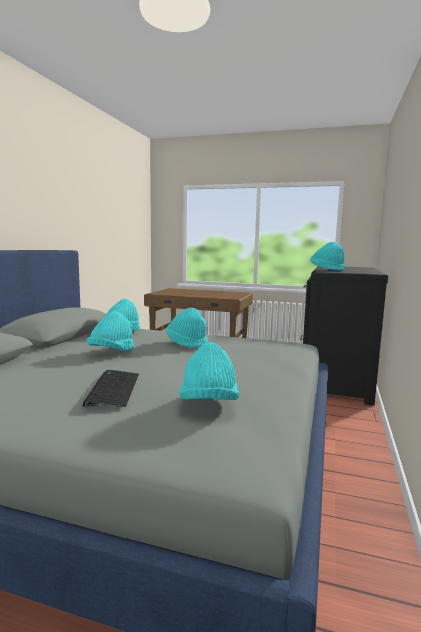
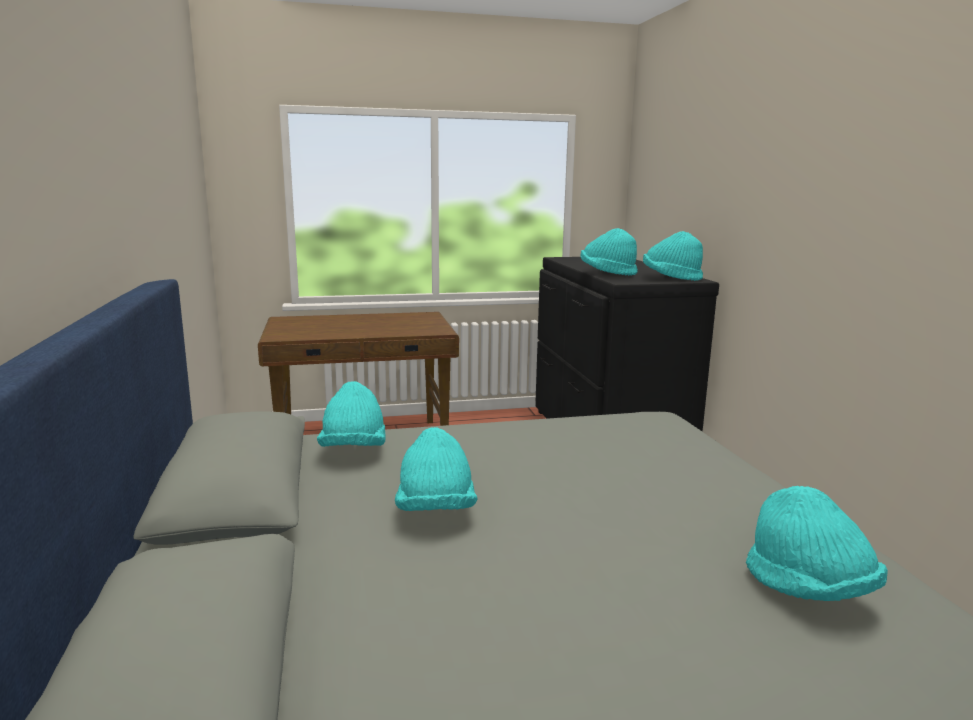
camera: 30 degrees left, 5 degrees up
(113, 389) = (623, 609): keyboard -> none
(187, 343) = (518, 453): turquoise hat -> turquoise hat (671, 278)

